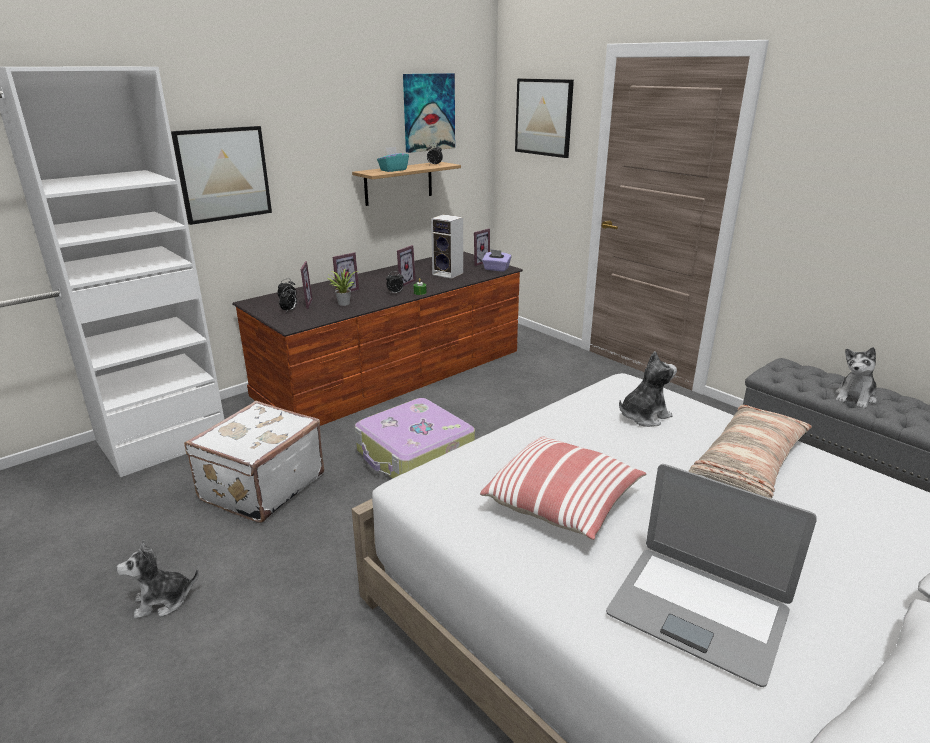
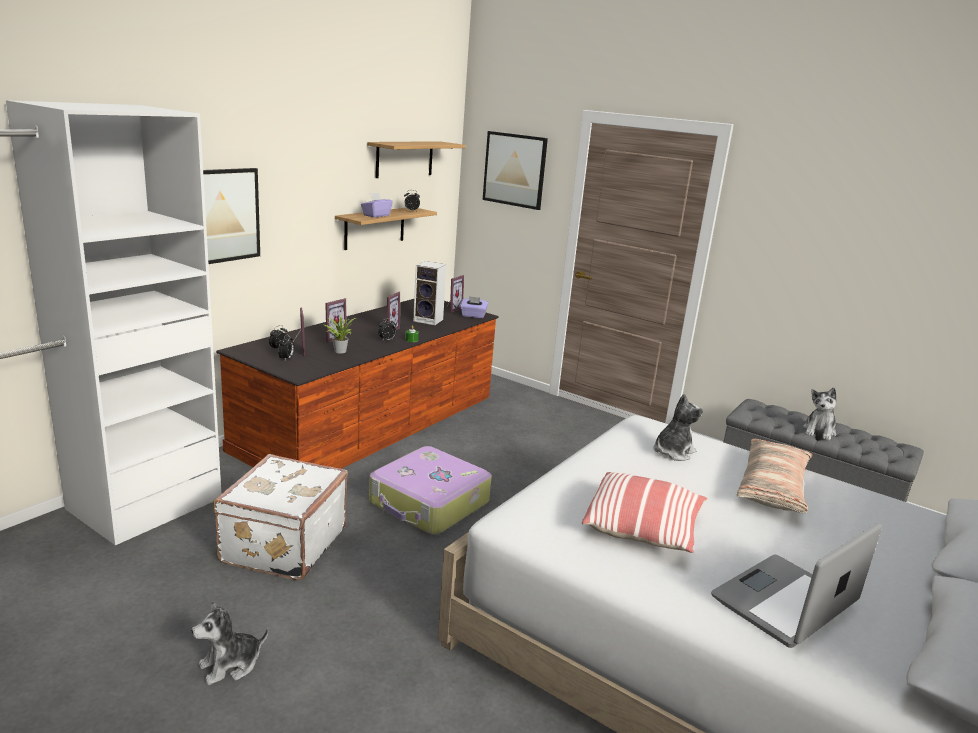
camera: 15 degrees left, 5 degrees down
(393, 170) = (376, 215): turquoise tissue box -> purple tissue box
(428, 112) = (404, 159): picture -> shelf
(698, 611) = (785, 602): laptop -> laptop turned 120 degrees clockwise

